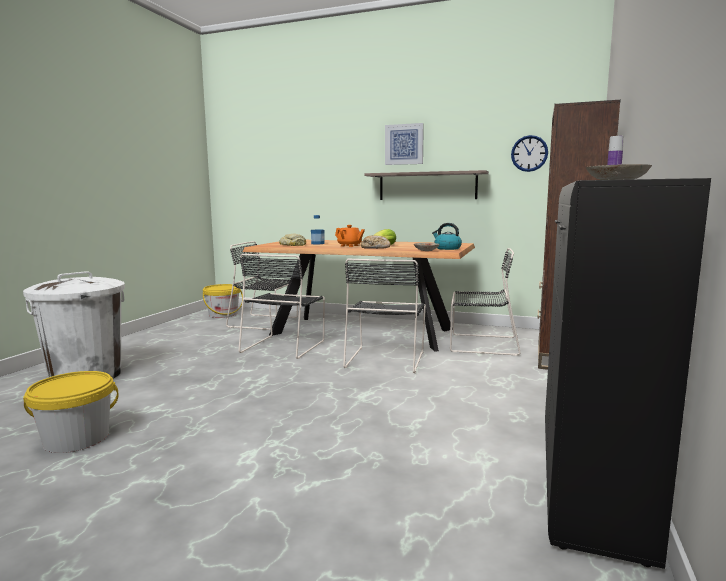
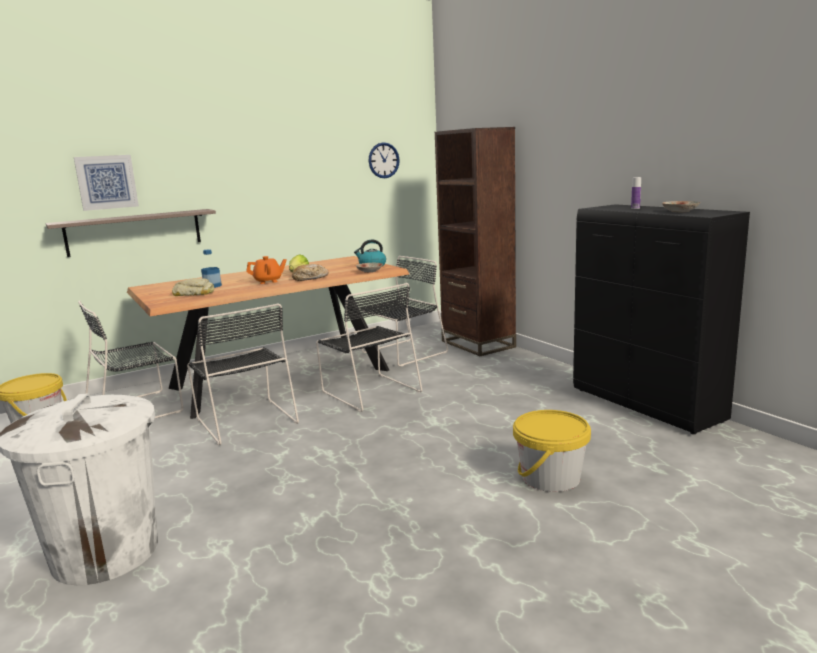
camera: 50 degrees left, 5 degrees up
(76, 439) = (324, 576): yellow bucket -> yellow bucket (550, 477)
(404, 144) = (258, 151): picture -> picture (106, 182)
(427, 186) = (291, 199): shelf -> shelf (134, 232)

